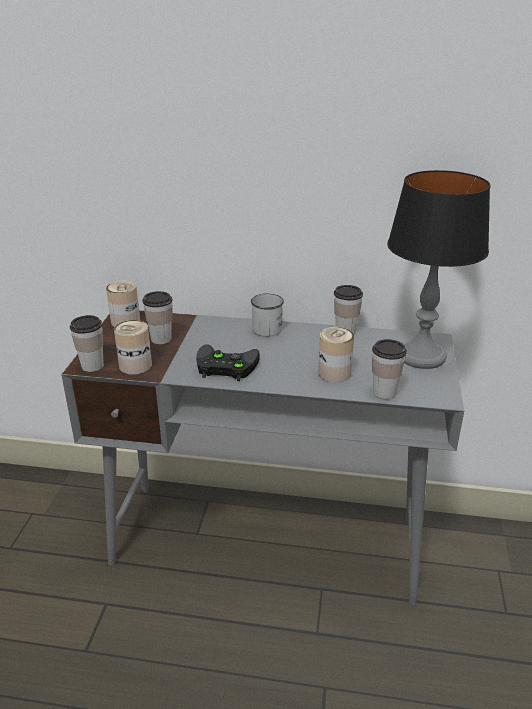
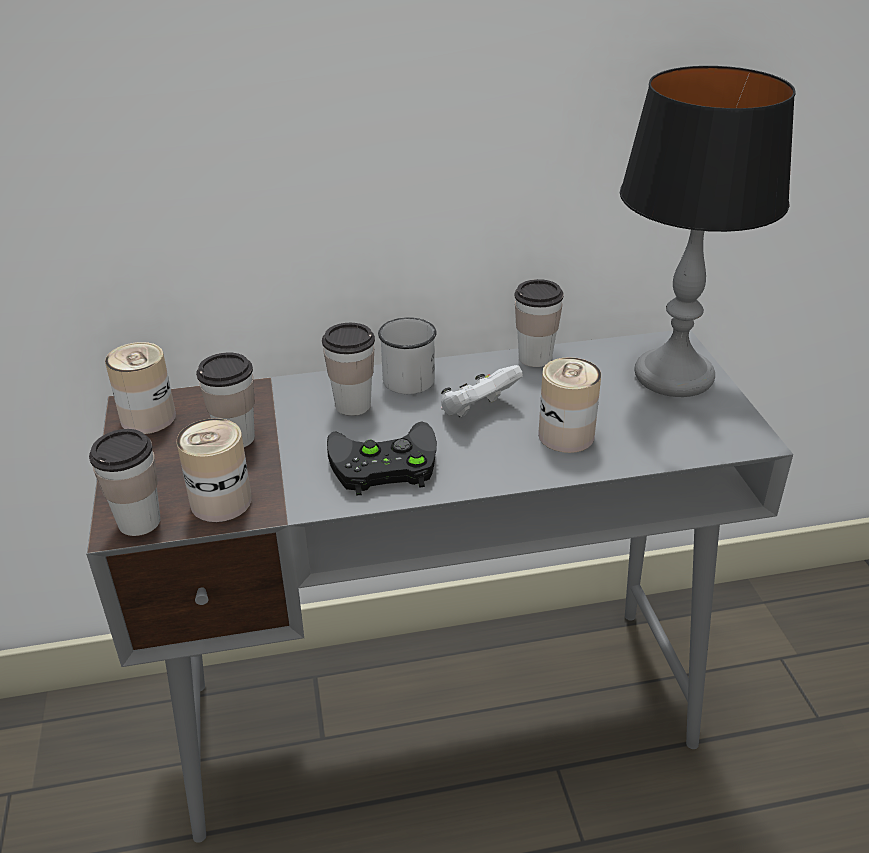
camera: 20 degrees left, 5 degrees up
(294, 351) = (478, 410): none -> white game controller
(384, 392) = (662, 452): cup -> cup (353, 405)

